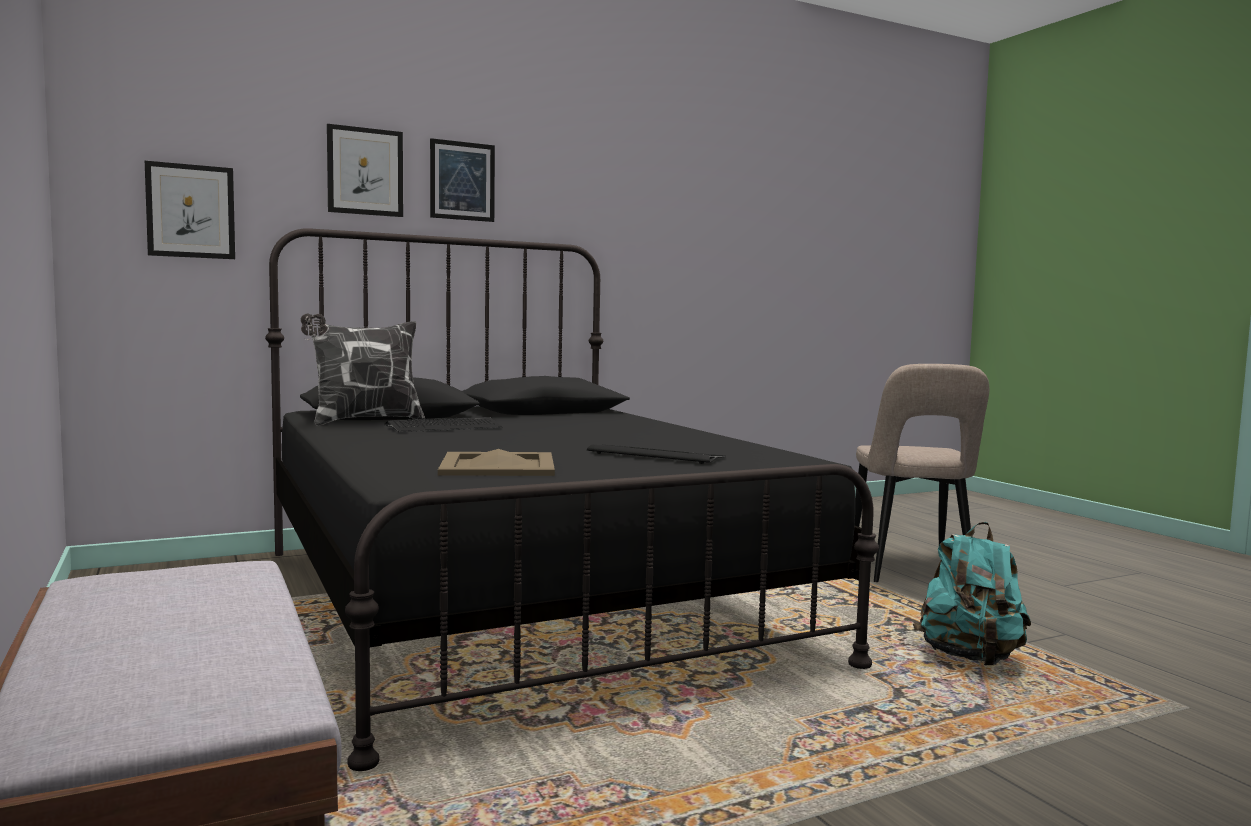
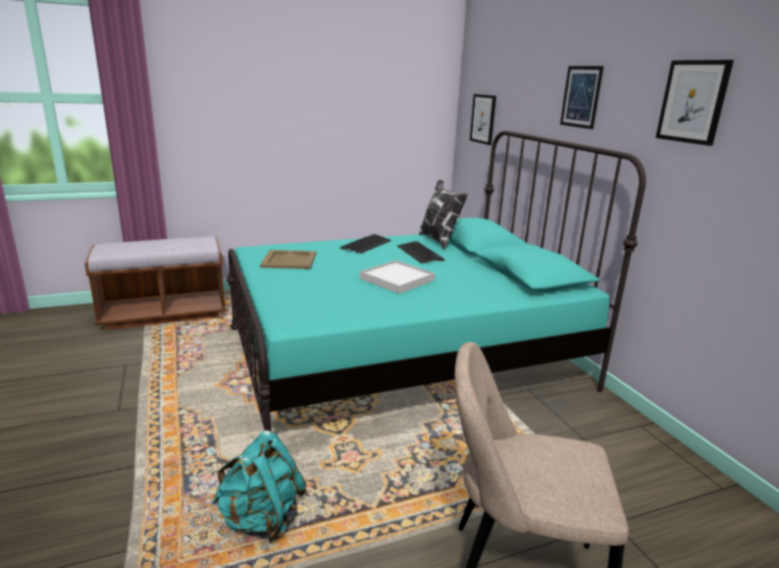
camera: 95 degrees right, 15 degrees up
(365, 171) = (538, 93): picture -> picture (693, 102)
(520, 601) = (402, 357): black bed -> turquoise bed
(586, 434) = (396, 279): none -> white tray
(656, 455) = (310, 289): keyboard -> keyboard (366, 245)

